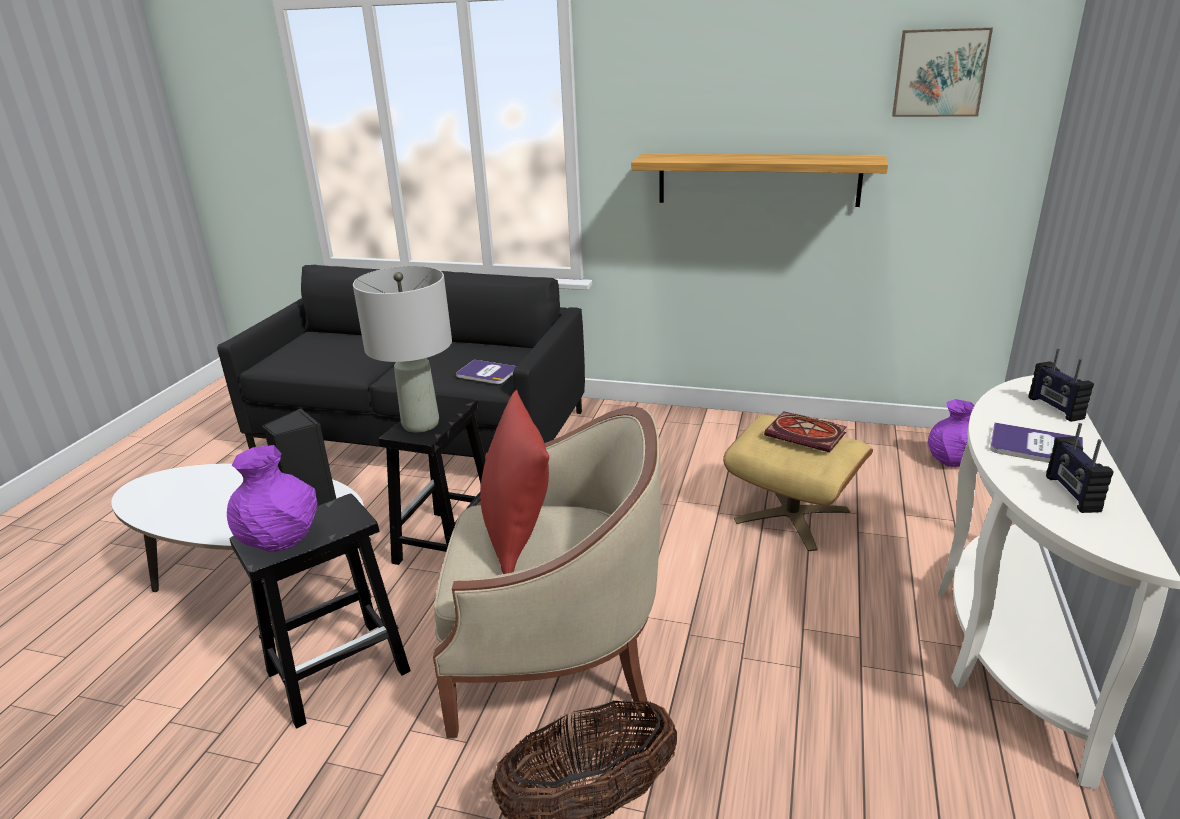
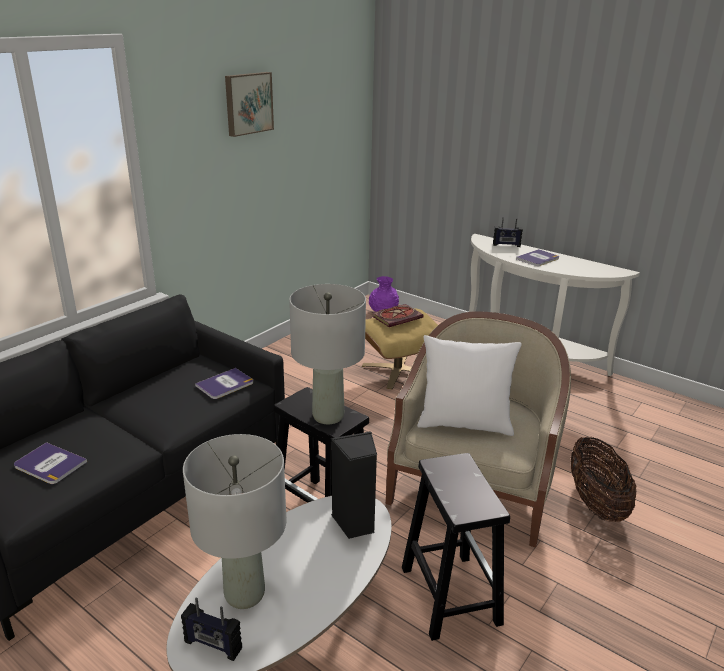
camera: 70 degrees left, 0 degrees up
(206, 487) = (244, 594): none -> grey table lamp
(282, 539) = (471, 497): purple vase -> none
(325, 352) = (50, 464): none -> book
(518, 536) = (464, 424): red pillow -> white pillow
(757, 179) = (259, 176): shelf -> none
(940, 73) = (332, 92): picture -> picture (248, 103)
(1071, 493) = (578, 266): radio -> radio (212, 645)

